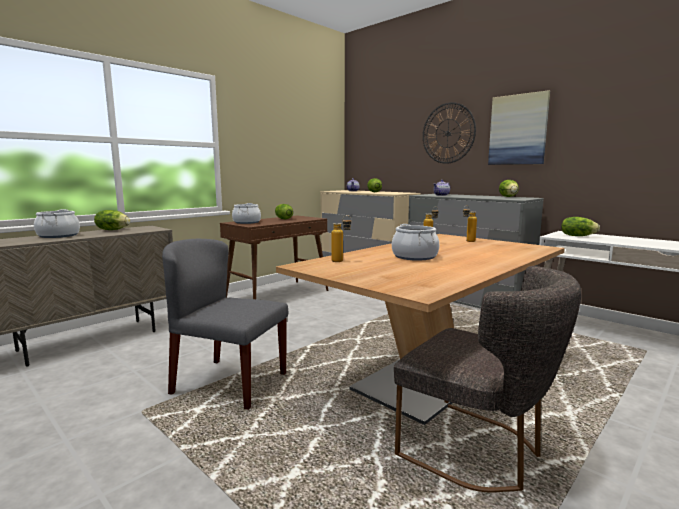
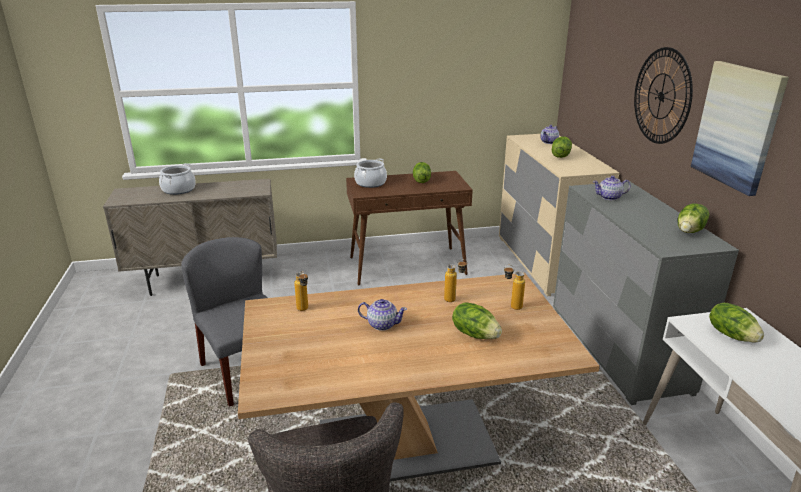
camera: 35 degrees right, 15 degrees up
(113, 230) = (227, 185): lettuce -> lettuce (475, 334)
(414, 257) = (382, 324): cooking pot -> teapot

